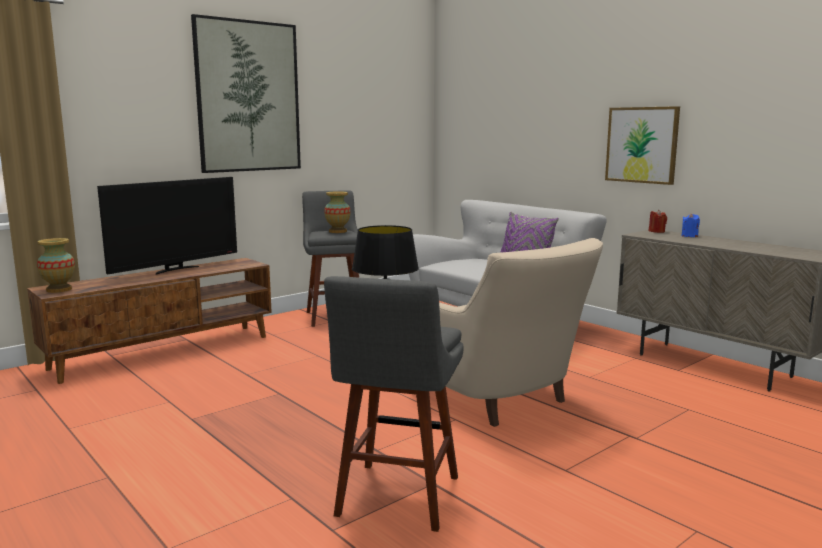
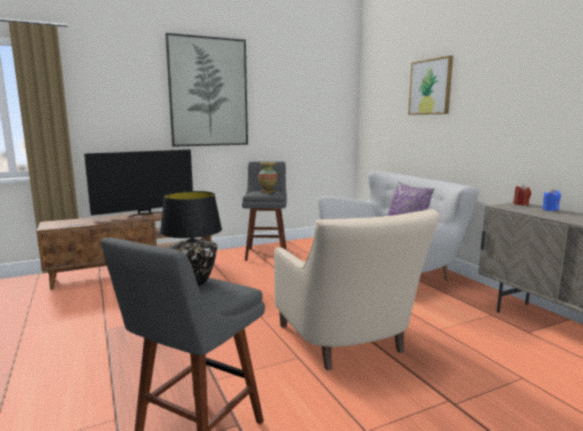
camera: 15 degrees right, 0 degrees up
(59, 289) = (55, 224): vase -> none
(642, 145) = (513, 127): picture -> picture (430, 87)

